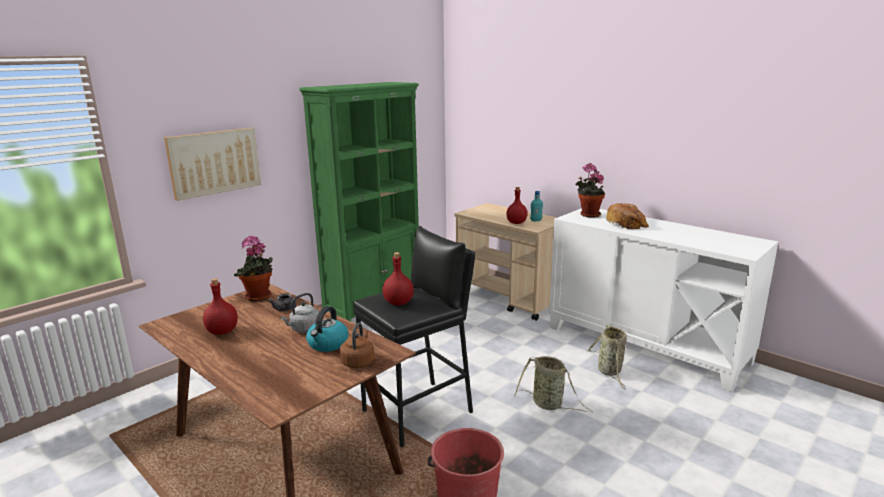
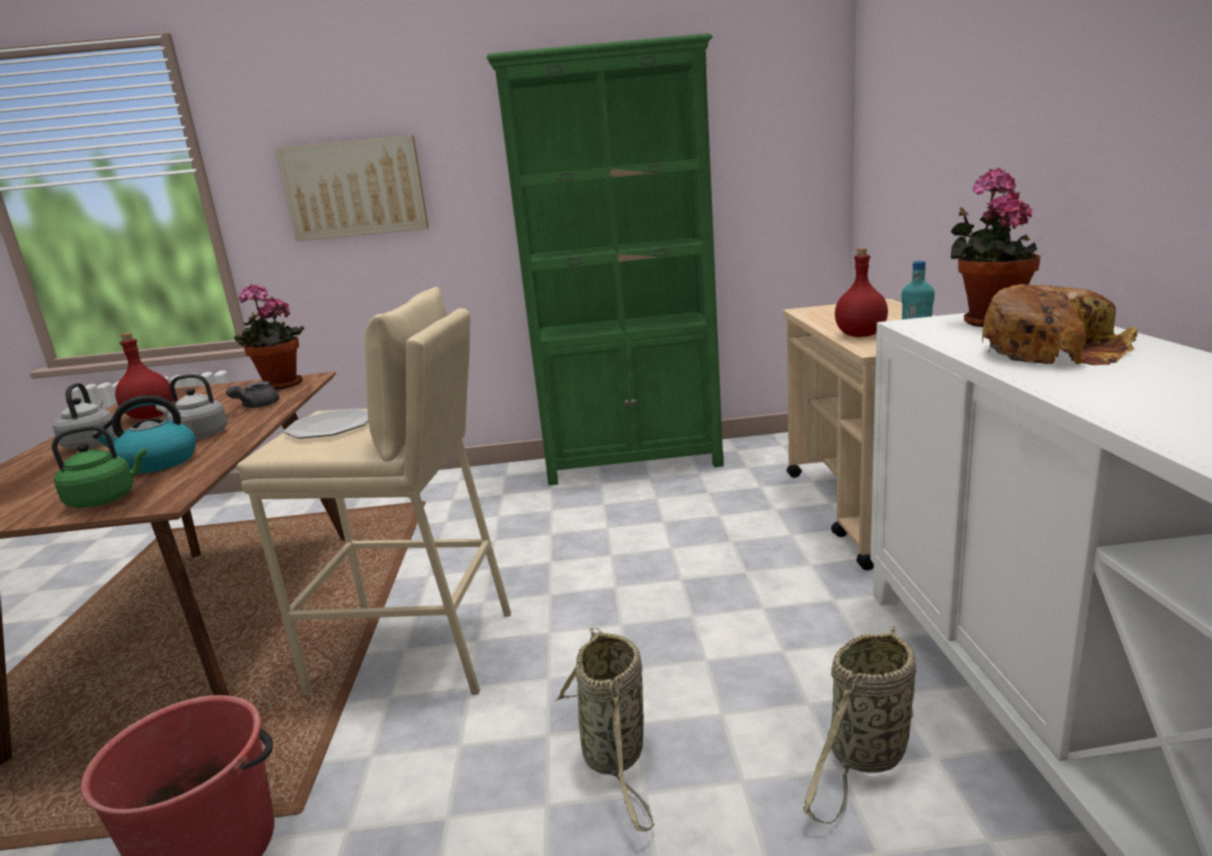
camera: 45 degrees right, 0 degrees up
(236, 352) = (92, 443): none -> grey kettle
(358, 361) = (106, 499): brown kettle -> green kettle
(398, 303) = (330, 426): red bottle -> plate
(418, 412) = (415, 651): black stool -> beige stool

